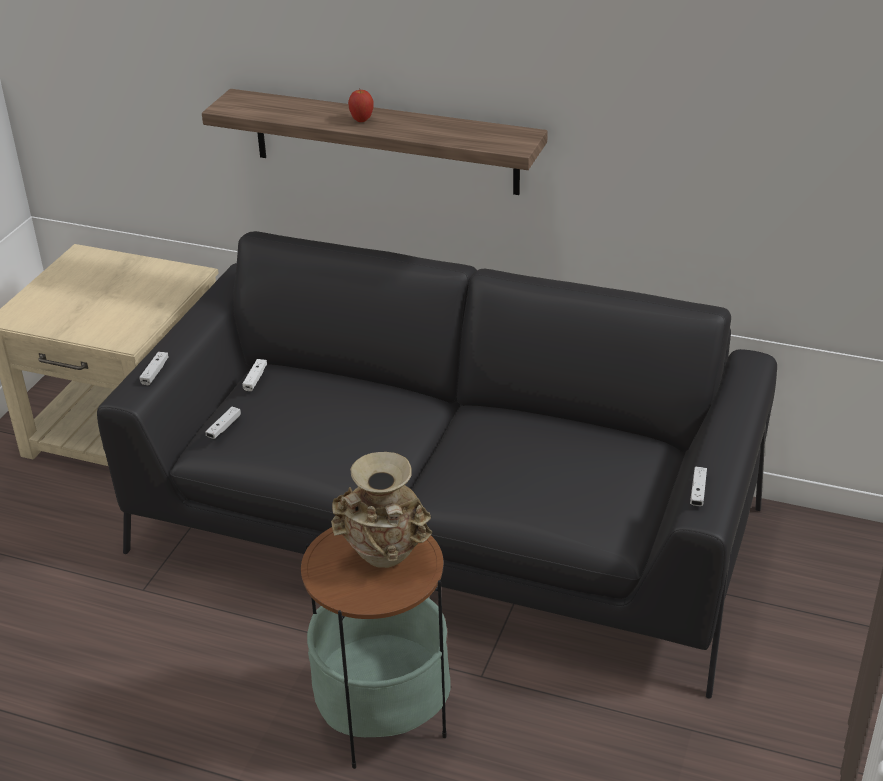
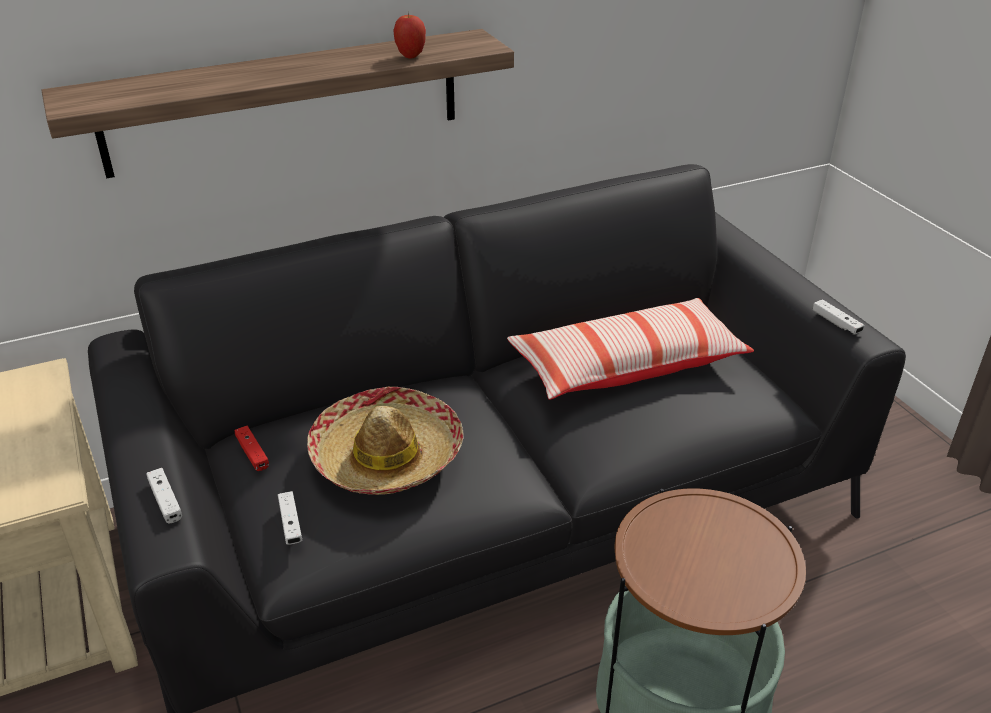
camera: 45 degrees left, 0 degrees up
(255, 379) = (252, 453): white game controller -> red game controller
(315, 419) = (387, 455): none -> hat
(362, 120) = (278, 71): apple -> apple (410, 56)
(385, 557) = (708, 539): beige vase -> none
(543, 449) = (627, 366): none -> pillow

